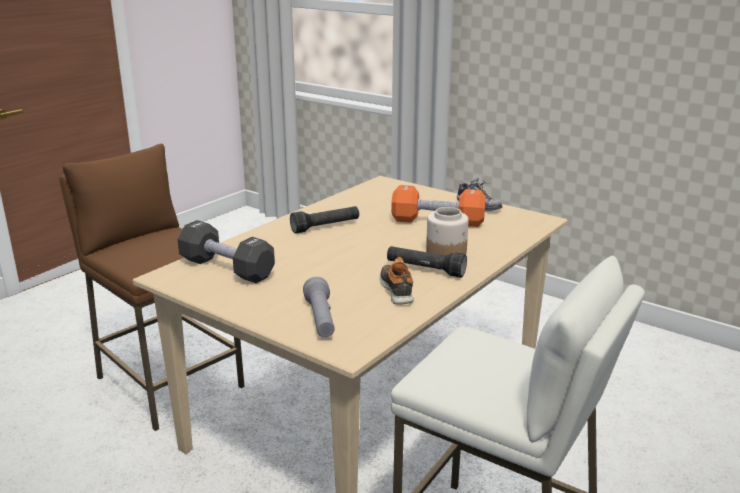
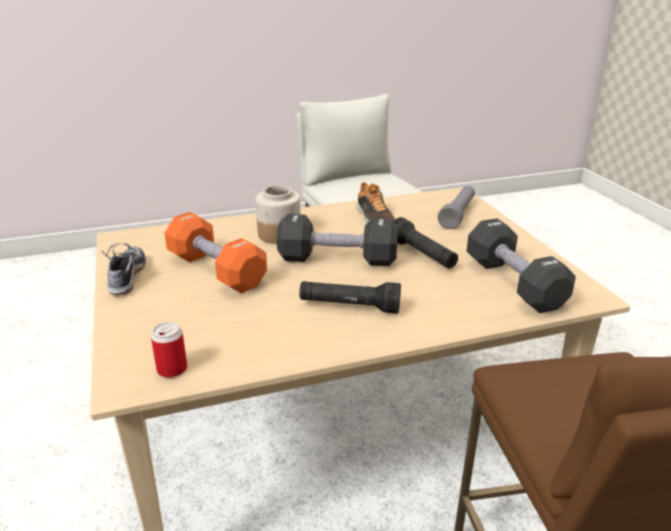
camera: 145 degrees left, 5 degrees up
(373, 188) = (172, 369): none -> can
(373, 248) = (337, 259): none -> black dumbbell
(397, 290) = (373, 217): shoe -> shoe turned 45 degrees counterclockwise
(425, 270) = (325, 225): black flashlight -> black flashlight (422, 255)

